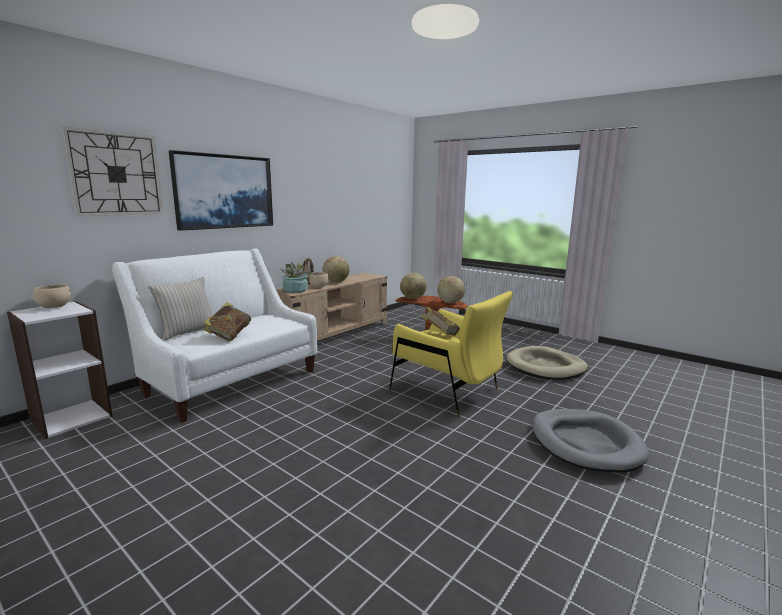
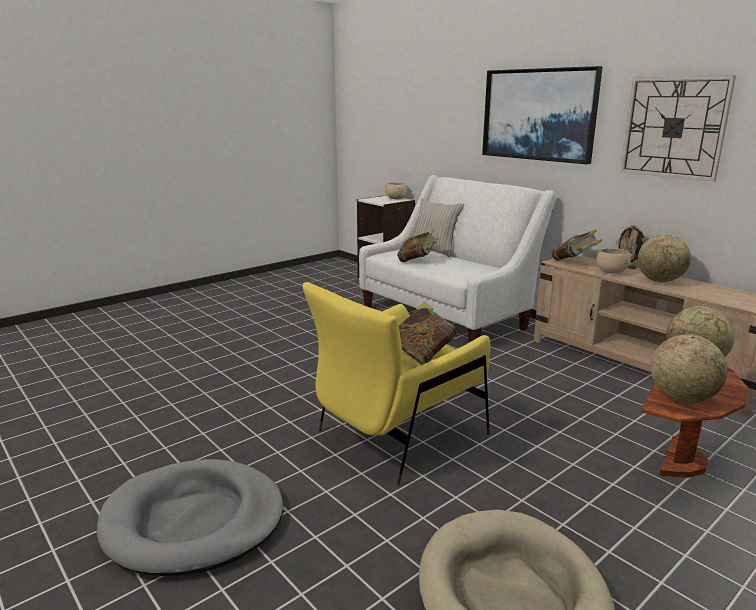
camera: 100 degrees right, 5 degrees up
(116, 174) = (451, 97): wall clock -> wall clock (674, 127)
(295, 290) = (574, 262): potted plant -> book

